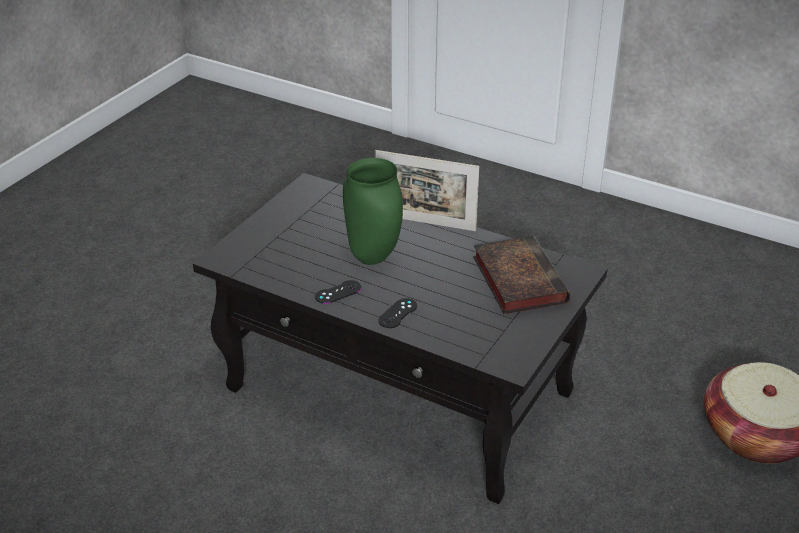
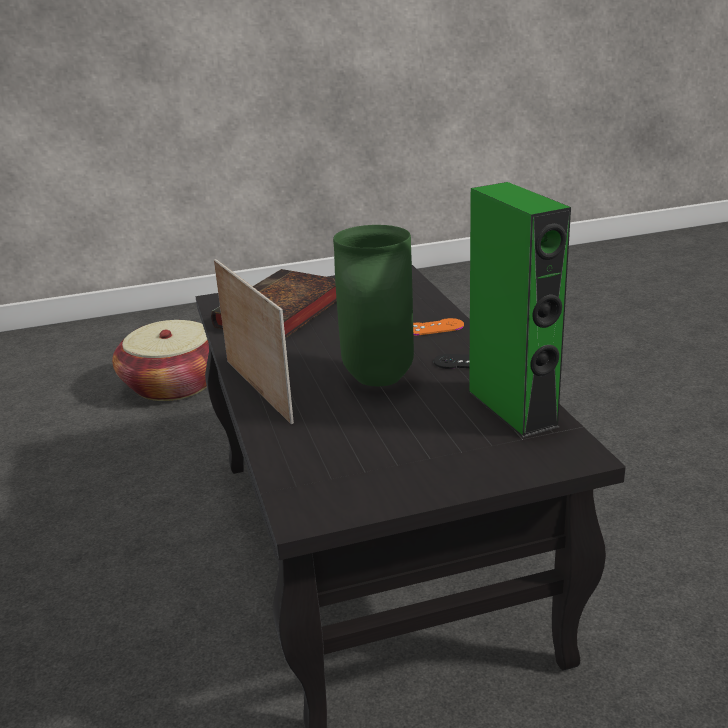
camera: 135 degrees left, 10 degrees down
(277, 271) = (512, 408): none -> green speaker
(397, 313) = (433, 327): black game controller -> orange game controller

